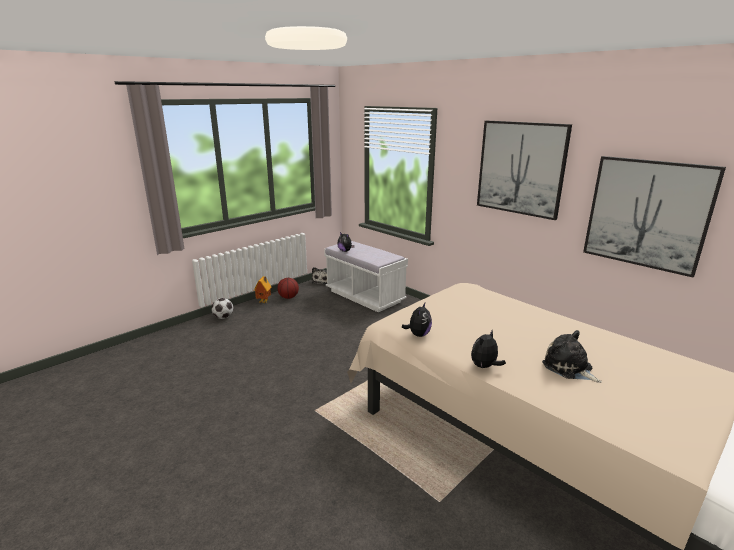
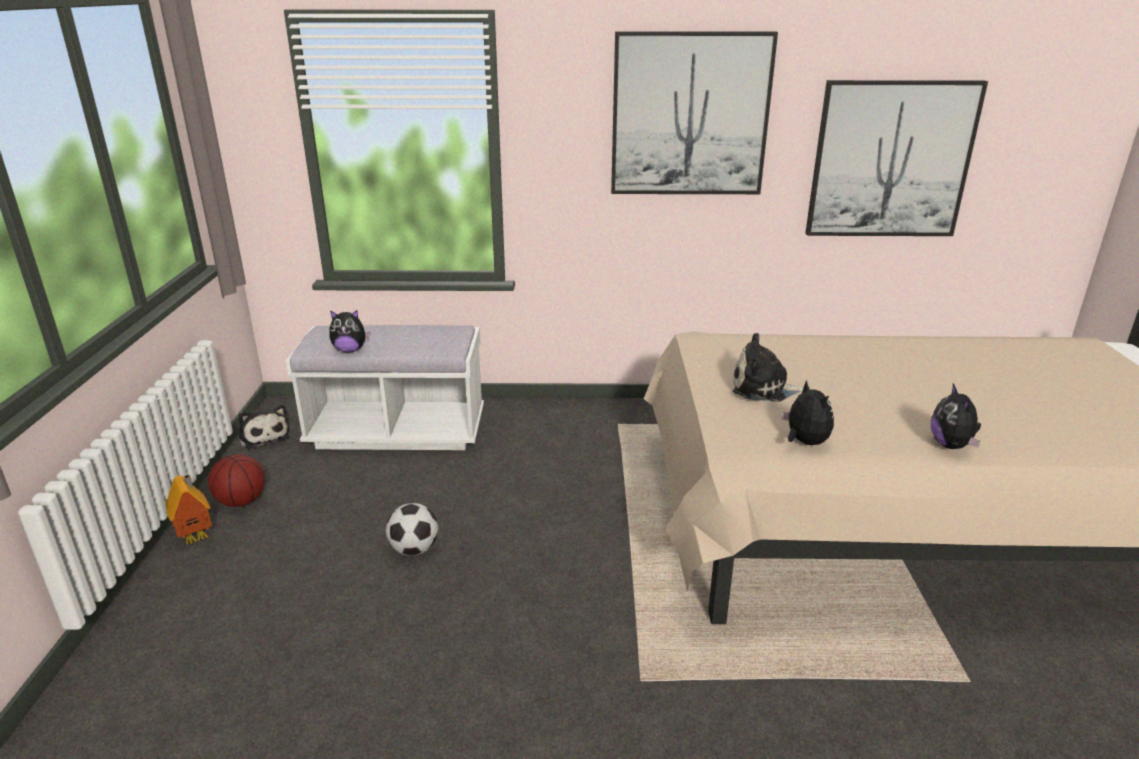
camera: 45 degrees left, 5 degrees up
(223, 317) = (146, 623): football -> football (414, 549)
(569, 368) = (1007, 400): plush toy -> plush toy (763, 388)

